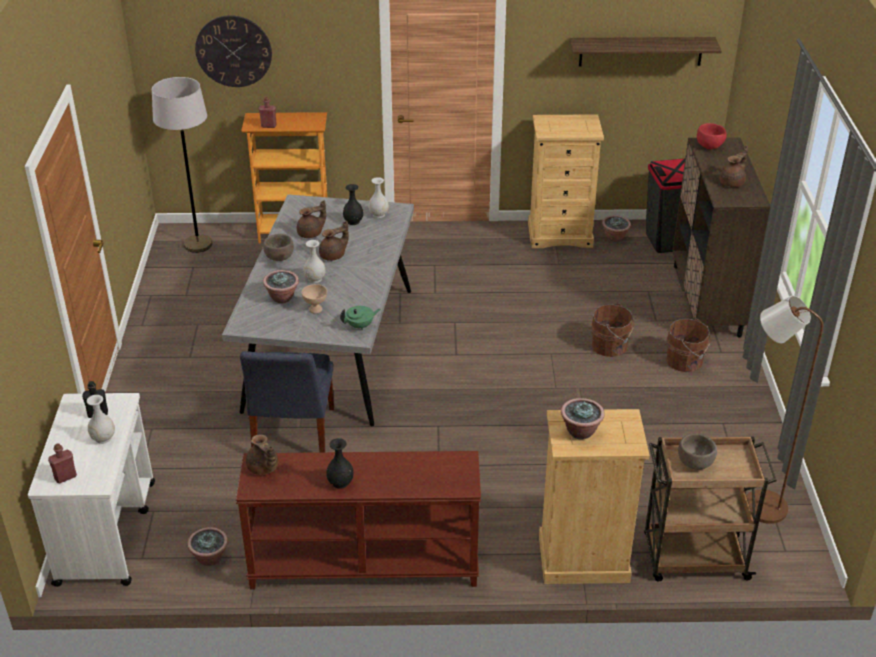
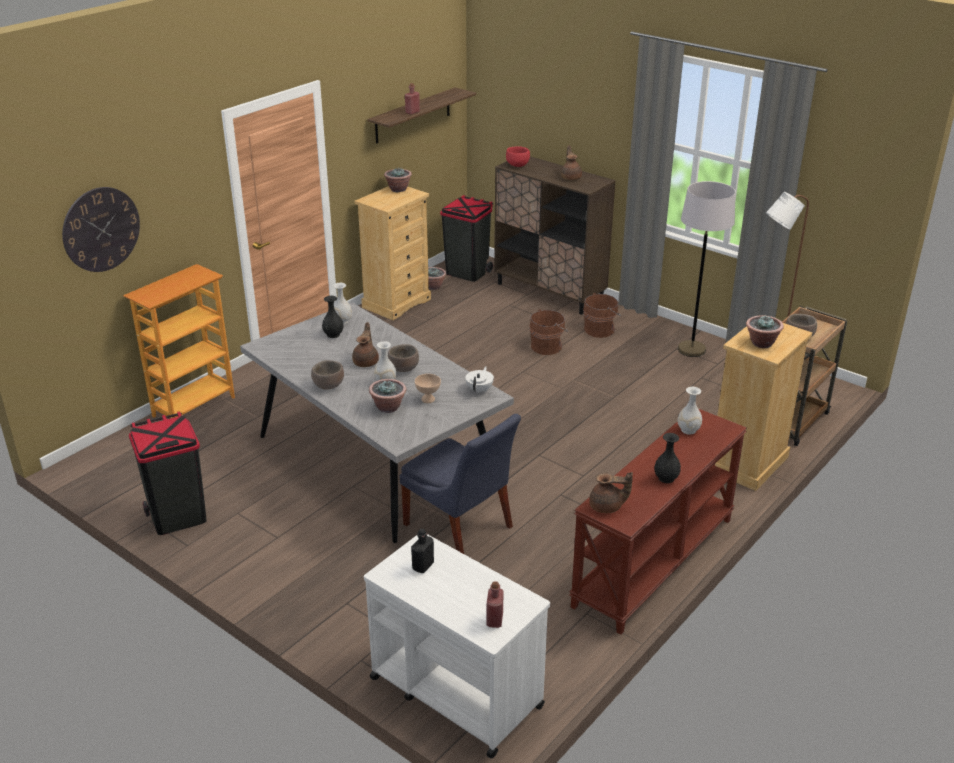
camera: 50 degrees left, 5 degrees down
(103, 438) = (463, 576): white vase -> white vase (688, 430)
(166, 303) = (177, 516): none -> black trash can
(198, 244) = (120, 461): grey floor lamp -> grey floor lamp (691, 350)
(210, 558) = (559, 641): potted plant -> potted plant (398, 189)
(268, 126) = (167, 294): red bottle -> red bottle (412, 112)
(311, 234) = (318, 358): brown teapot -> none
(345, 277) = (404, 369): none -> brown bowl
(360, 326) = (480, 389): green teapot -> white teapot

